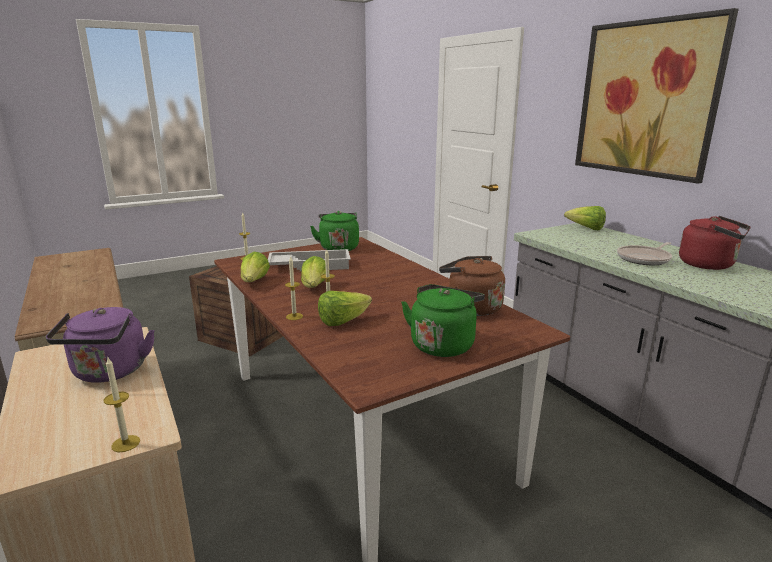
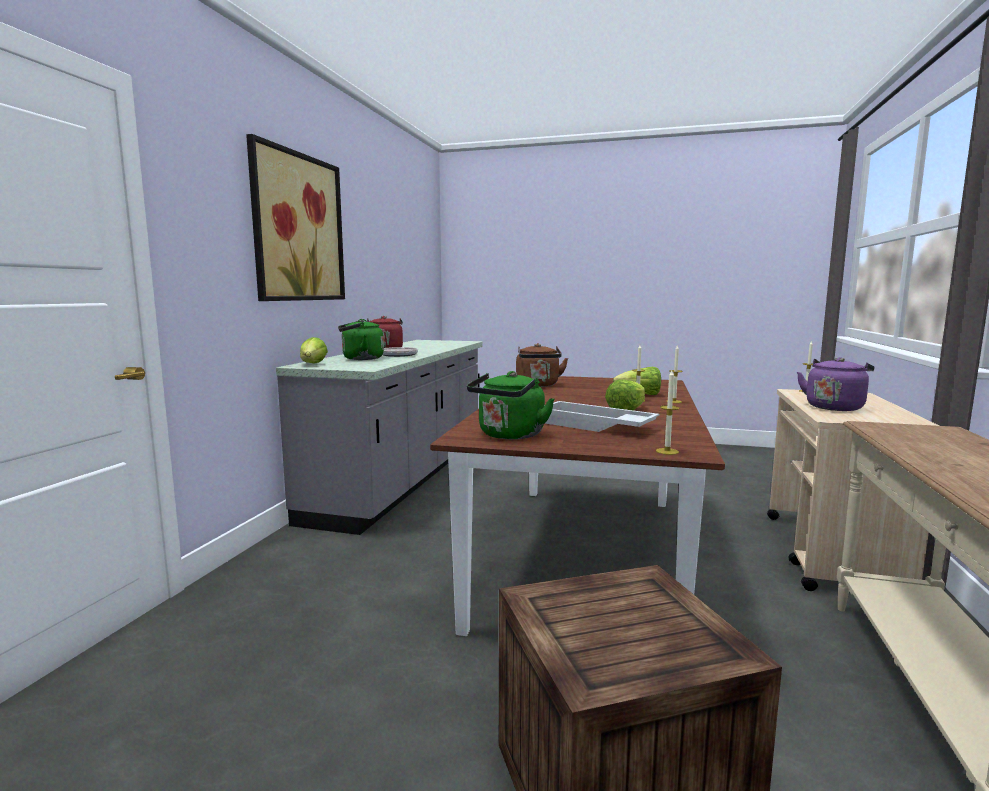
camera: 135 degrees left, 10 degrees down
(254, 282) = (685, 425): lettuce -> none
(443, 344) = (598, 381): green kettle -> green kettle (360, 359)

